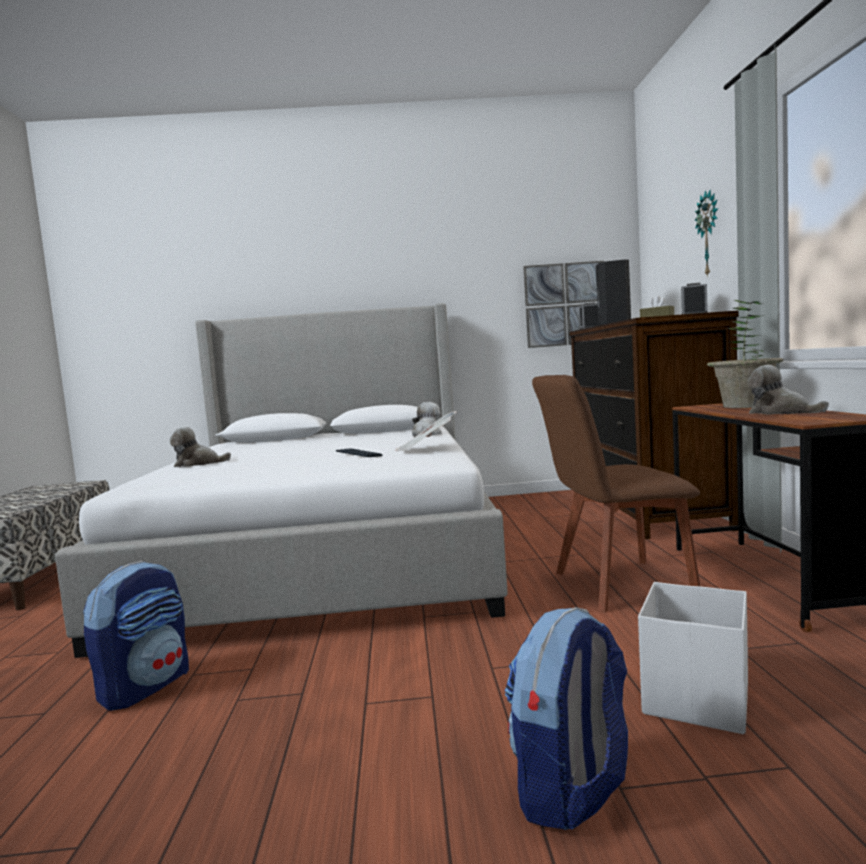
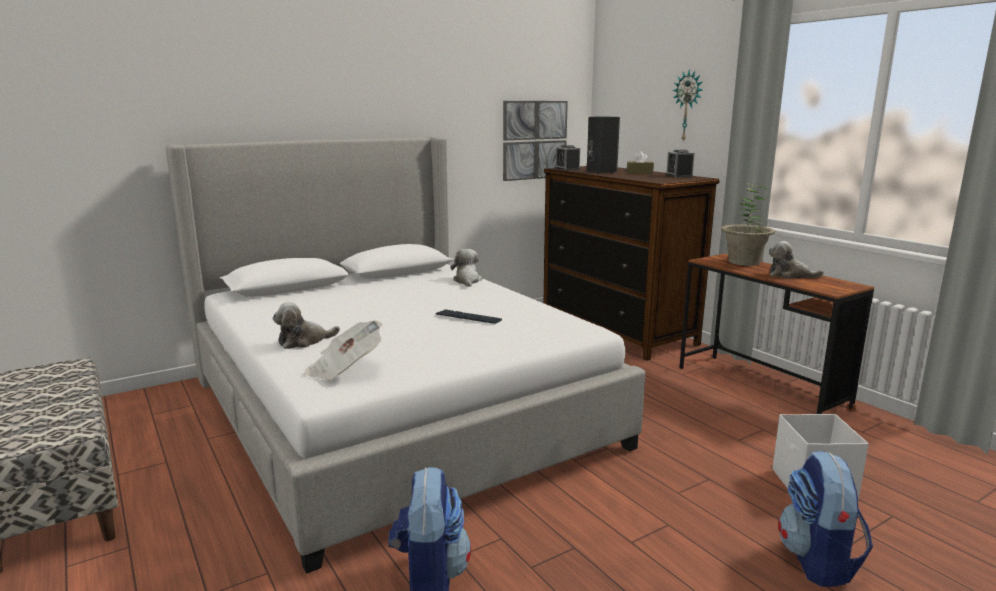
camera: 30 degrees left, 10 degrees up
(426, 449) = (524, 308): newspaper -> newspaper (345, 369)
(616, 585) = (676, 407): brown chair -> none

